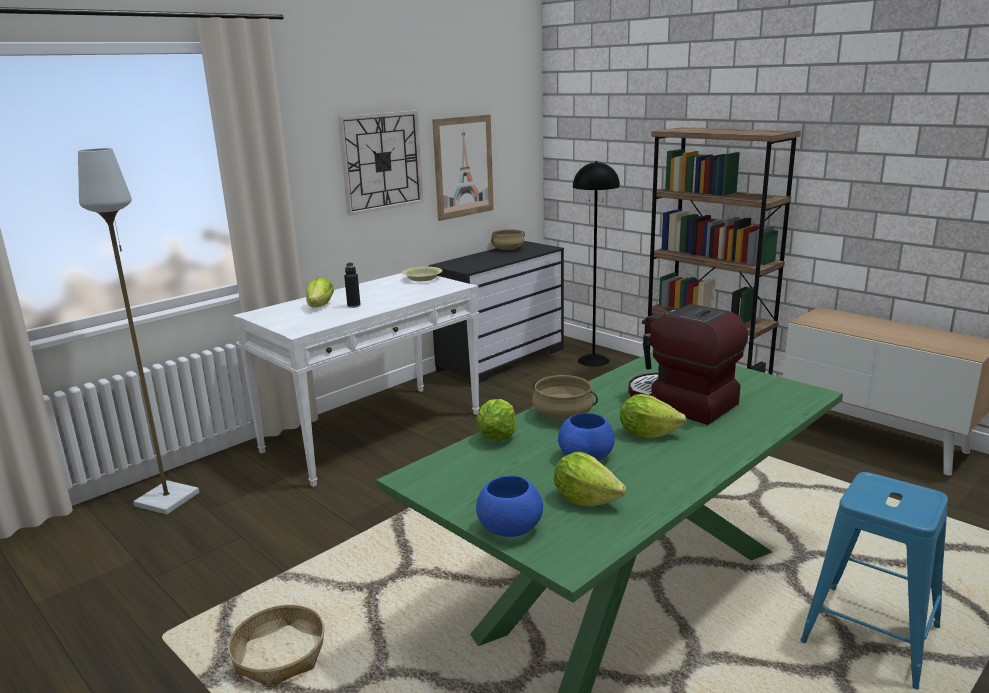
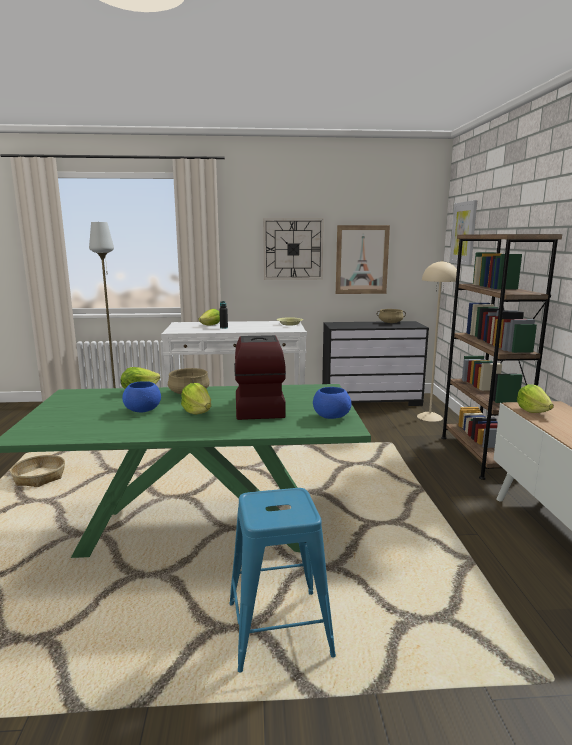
camera: 40 degrees right, 5 degrees down
(509, 528) = (39, 419): blue bowl -> blue bowl (331, 416)
(585, 499) = (92, 422): lettuce -> lettuce (532, 411)
(592, 121) = (464, 233): none -> picture
(593, 360) = (430, 417): black floor lamp -> beige floor lamp

